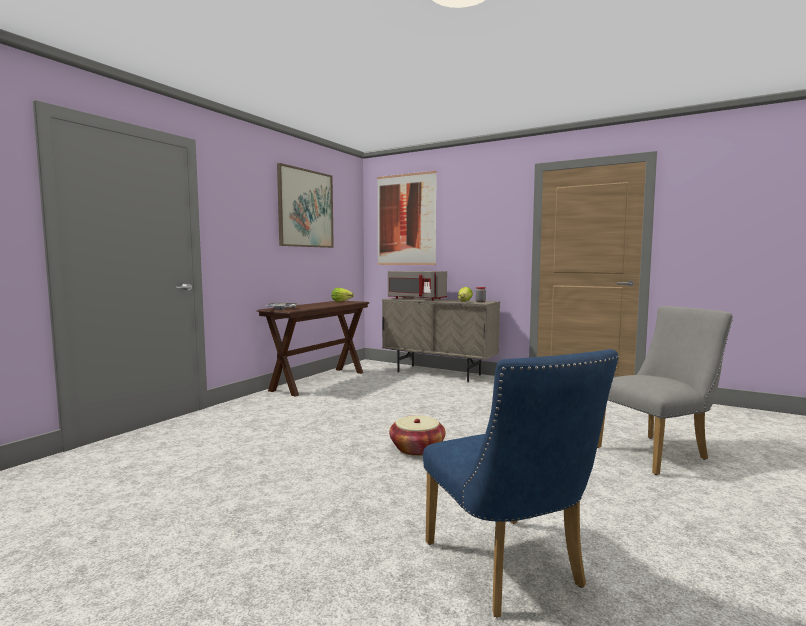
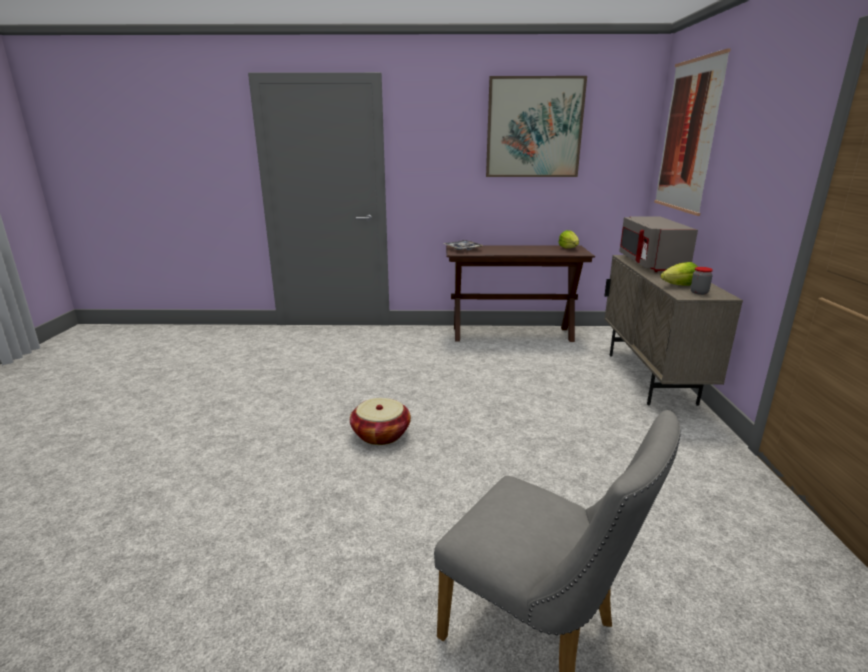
camera: 60 degrees right, 15 degrees up
(509, 571) = (160, 543): blue chair -> none

